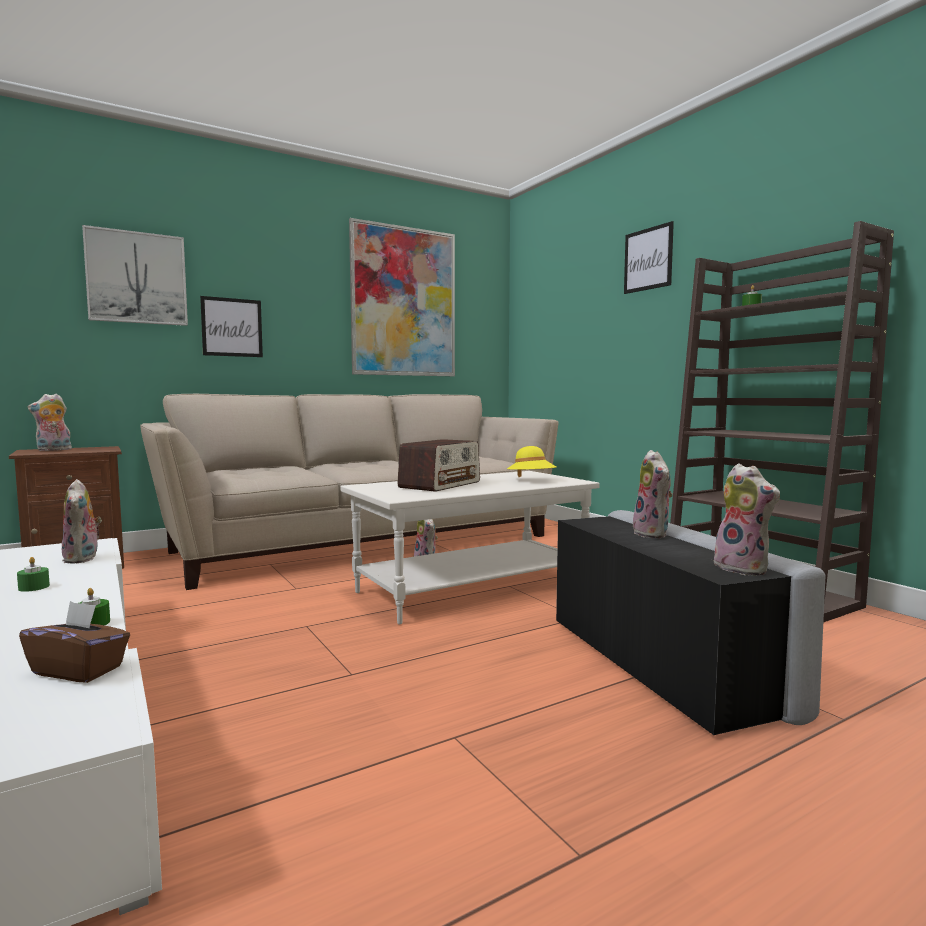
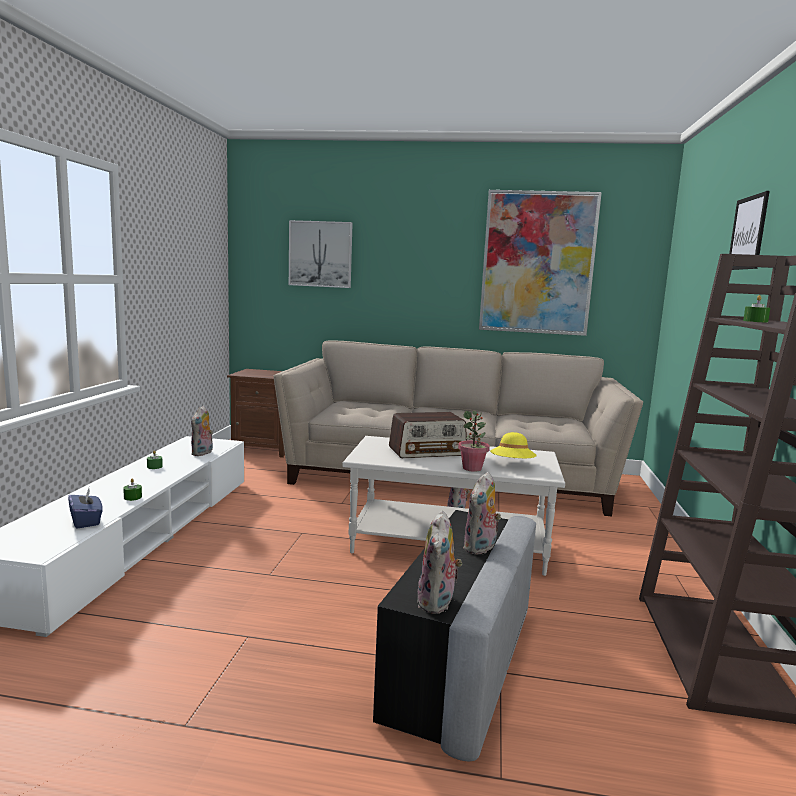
camera: 40 degrees right, 5 degrees up
(53, 450) = (258, 372): plush toy -> none
(79, 670) = (86, 521): brown tissue box -> blue tissue box
(232, 327) = (382, 289): picture -> none
(514, 487) = (472, 468): none -> potted plant

